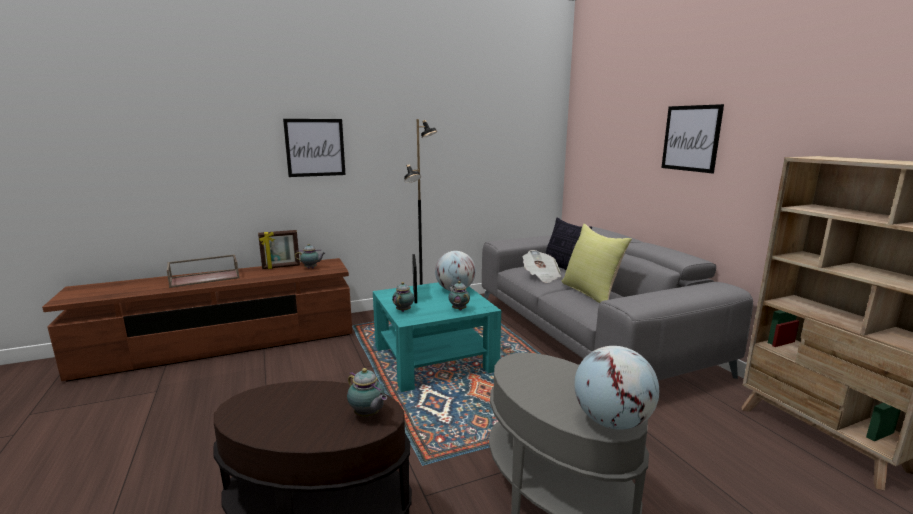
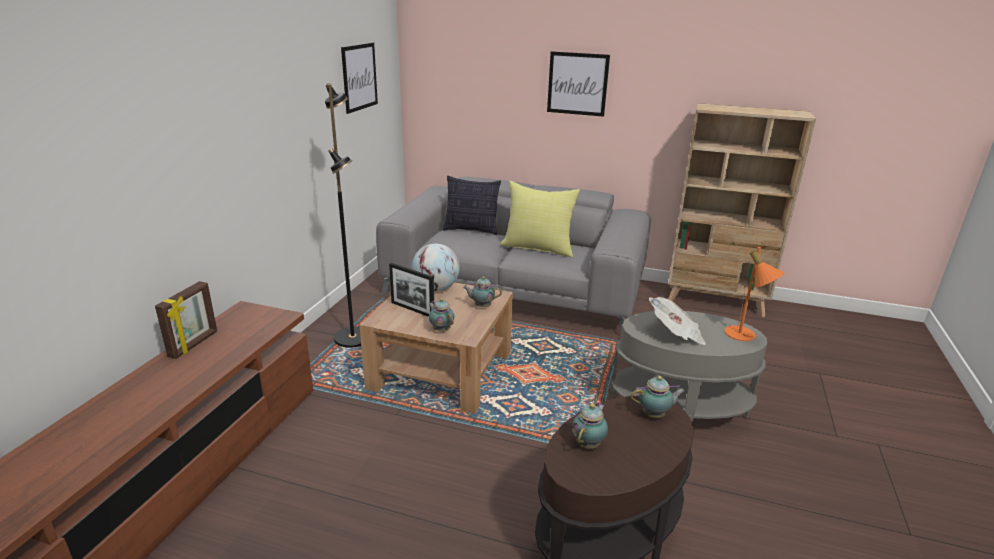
camera: 50 degrees left, 10 degrees up
(205, 278) = (118, 410): brown tray -> none
(311, 268) = (244, 328): teapot -> teapot (589, 443)
(315, 147) = (186, 145): picture -> picture (359, 77)
(434, 358) = (441, 370): turquoise coffee table -> brown coffee table
(541, 276) = (473, 245): newspaper -> newspaper (675, 334)
(612, 421) = (745, 336): globe -> orange table lamp

